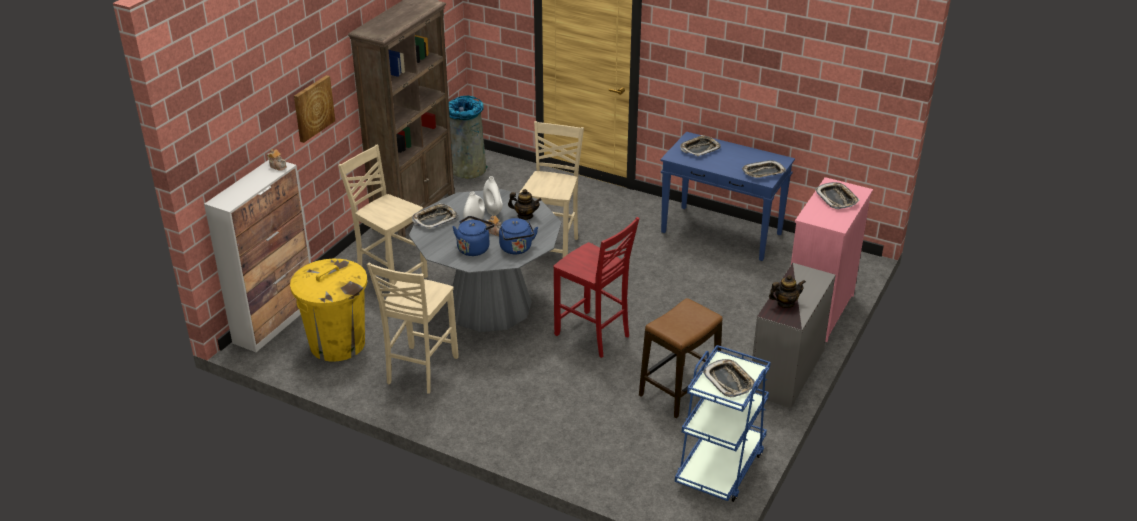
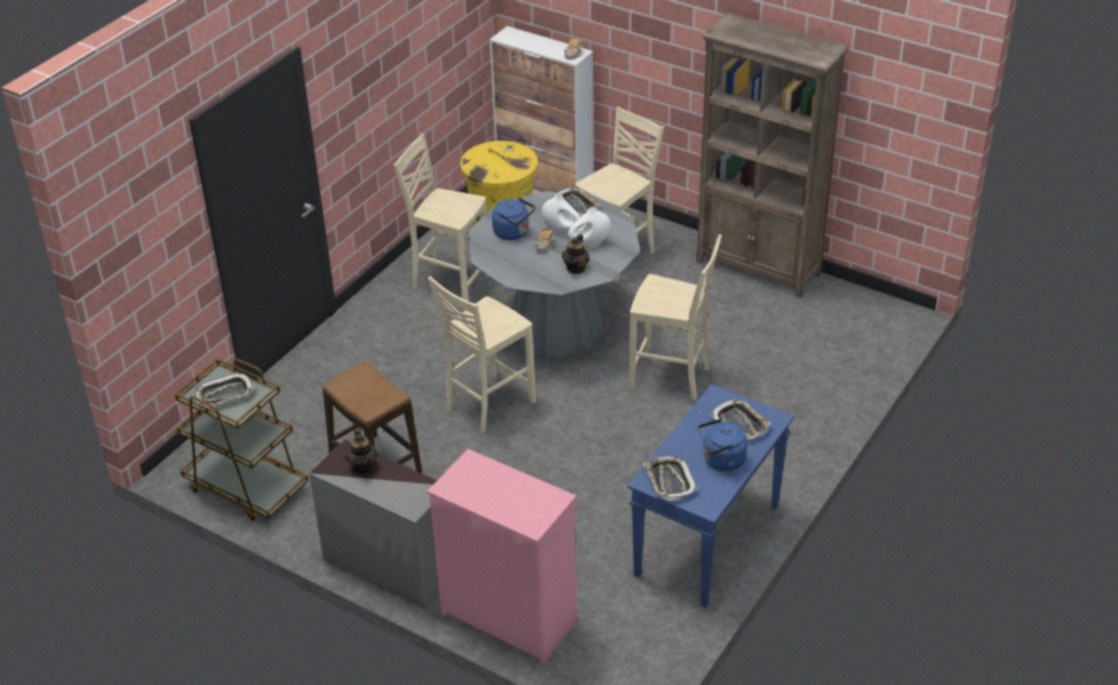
camera: 95 degrees right, 5 degrees up
(313, 108) = (660, 49): picture -> none
(467, 168) = (866, 307): grey trash can -> none
(517, 249) = (506, 261): blue kettle -> blue kettle (721, 461)
(593, 336) = (487, 405): red chair -> beige chair
(720, 466) = (246, 487): blue cart -> brown cart
(836, 198) = (514, 497): tray -> none

